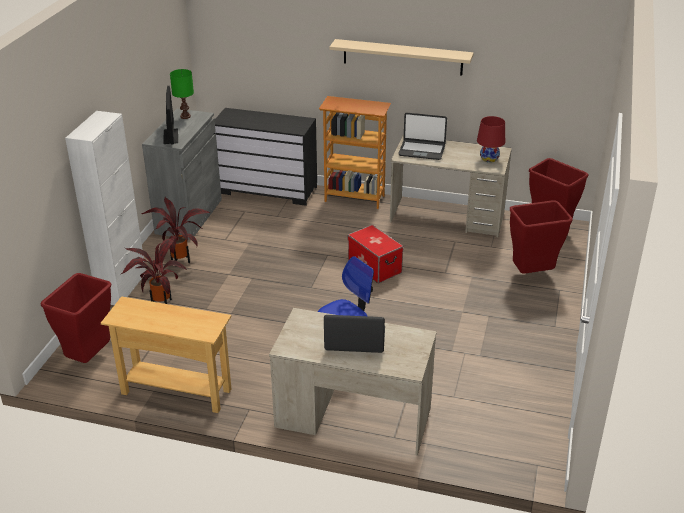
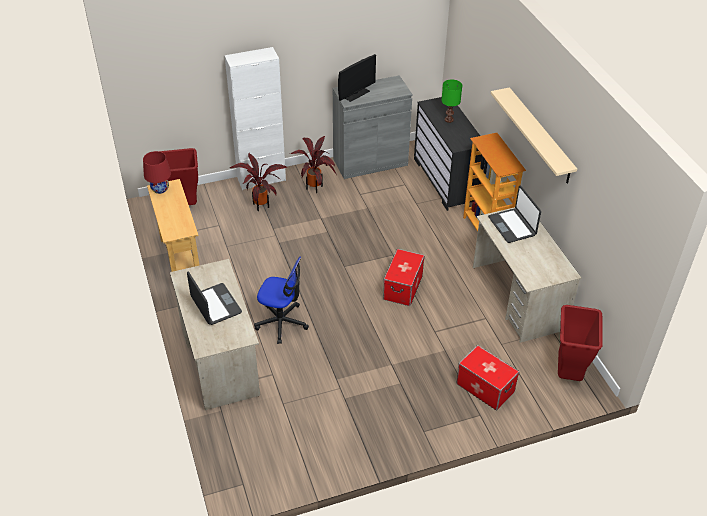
camera: 55 degrees right, 10 degrees up
(185, 116) = (391, 85): green table lamp -> green table lamp (449, 120)
(489, 159) = (544, 271): red table lamp -> red table lamp (160, 189)
(532, 275) = (484, 388): red trash can -> storage box

